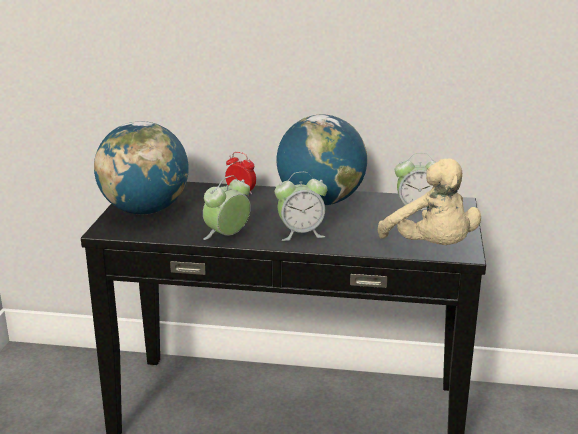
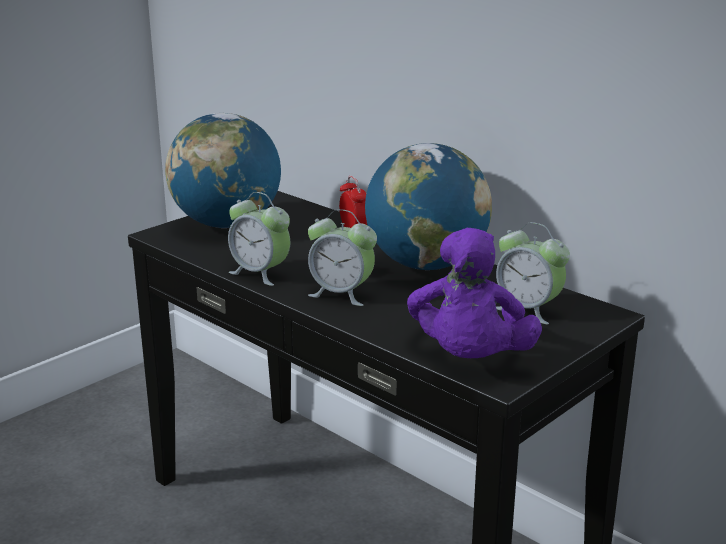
camera: 35 degrees right, 0 degrees up
(227, 236) = (260, 273): alarm clock -> alarm clock turned 135 degrees counterclockwise
(431, 248) = (469, 359): beige plush toy -> purple plush toy

